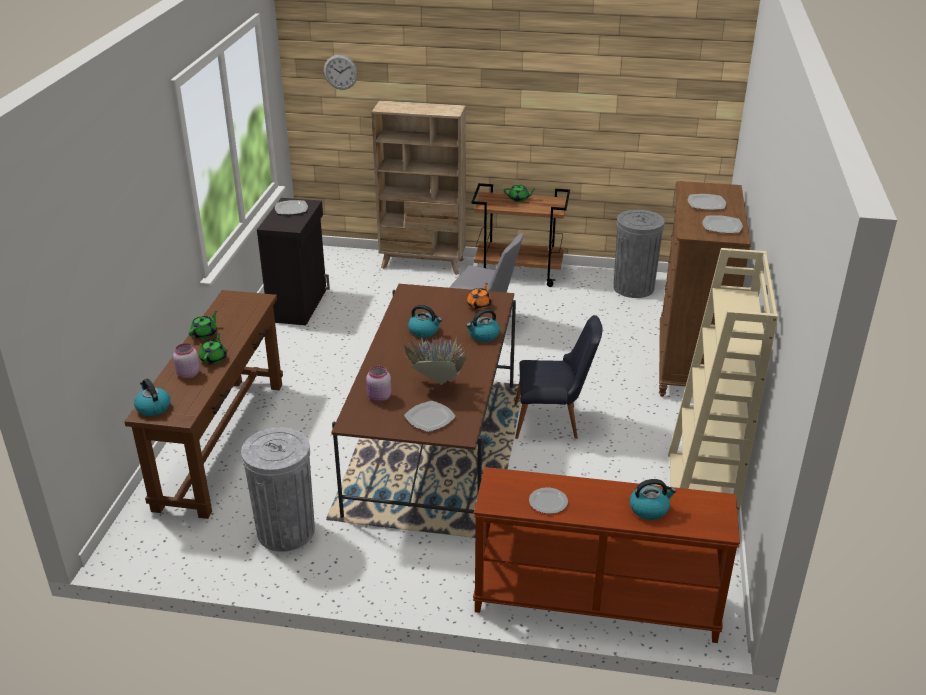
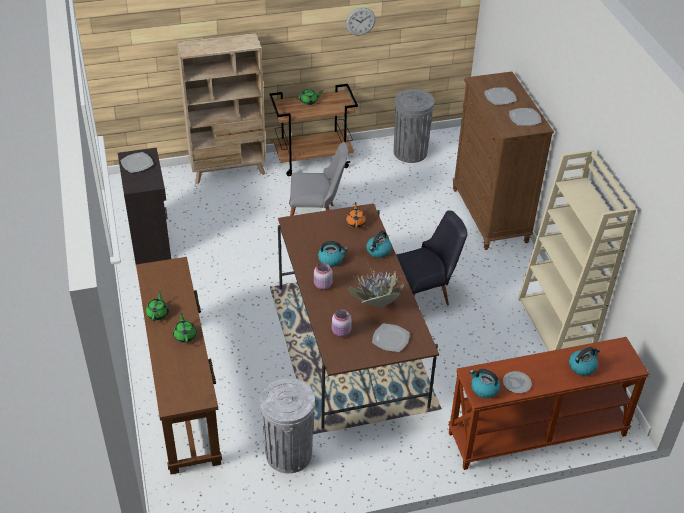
camera: 25 degrees left, 10 degrees up
(153, 408) = (173, 397): kettle -> kettle (484, 389)
(187, 374) = (175, 357): pink jar -> pink jar (322, 285)
(340, 72) = (136, 22): wall clock -> wall clock (360, 21)

